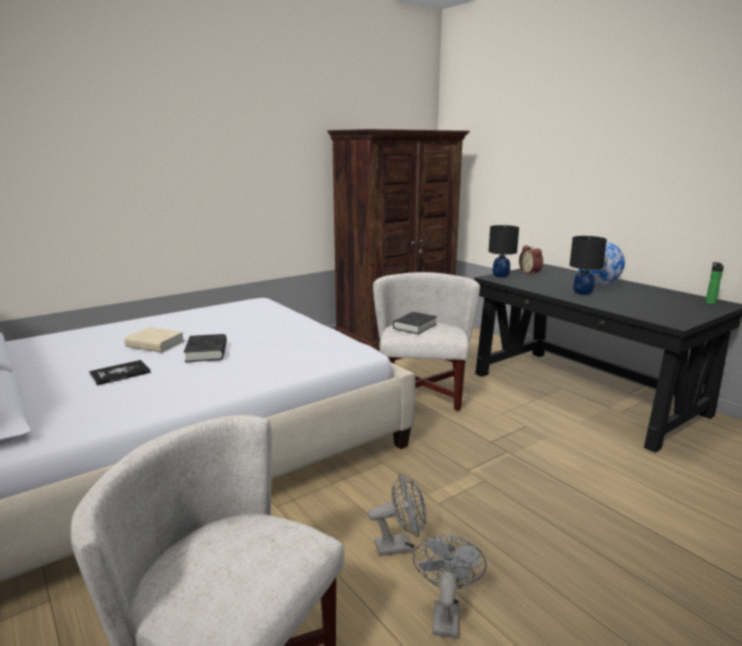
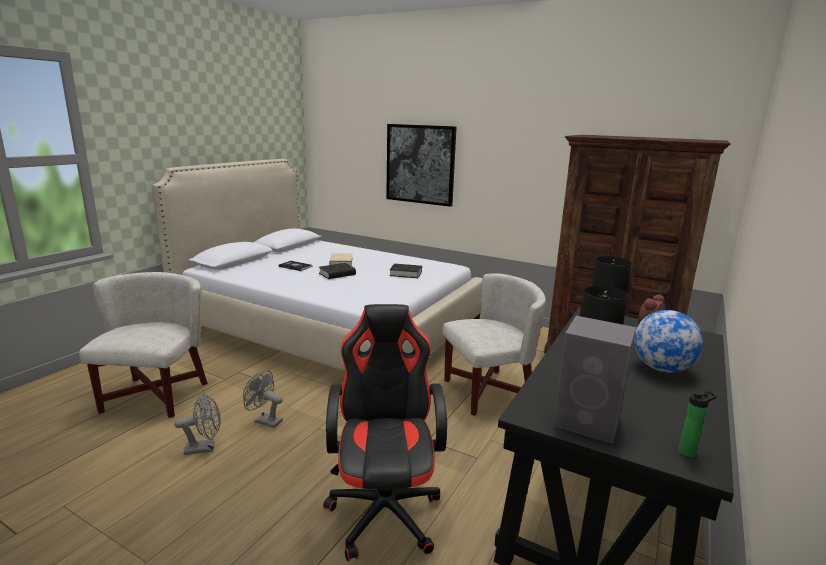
camera: 65 degrees right, 0 degrees up
(136, 182) = (420, 164): none -> picture
(400, 546) = (264, 421): grey fan -> grey fan turned 150 degrees clockwise
(414, 326) = (484, 324): black book -> black book (406, 273)
(592, 487) = (385, 509): none -> black office chair
(681, 312) = (588, 422): none -> grey speaker

